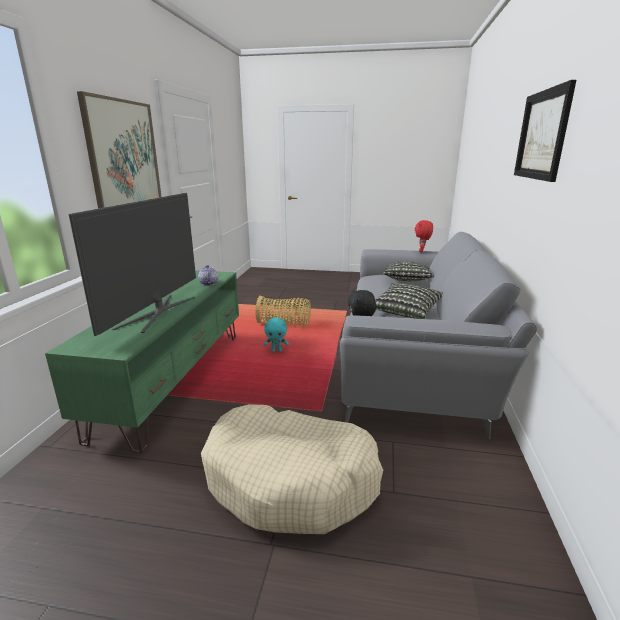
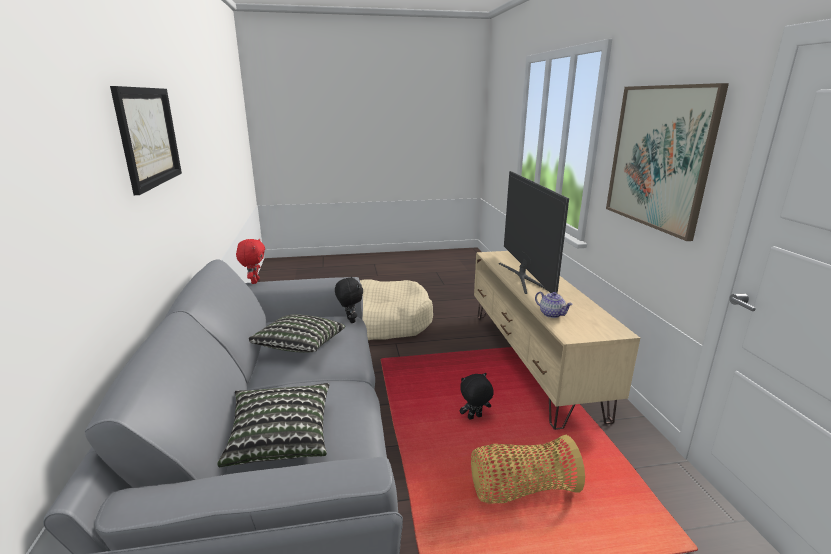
camera: 160 degrees right, 0 degrees up
(175, 379) = (532, 360): green tv stand -> beige tv stand
(276, 351) = (474, 418): turquoise plush toy -> black plush toy
(422, 251) = (216, 484): red plush toy -> red plush toy (254, 281)

